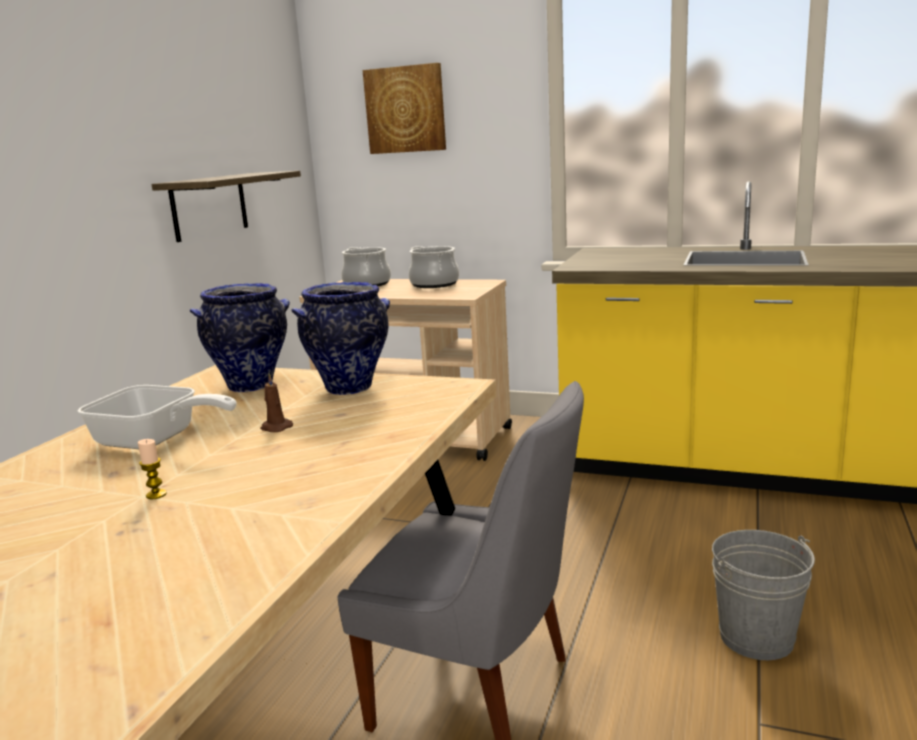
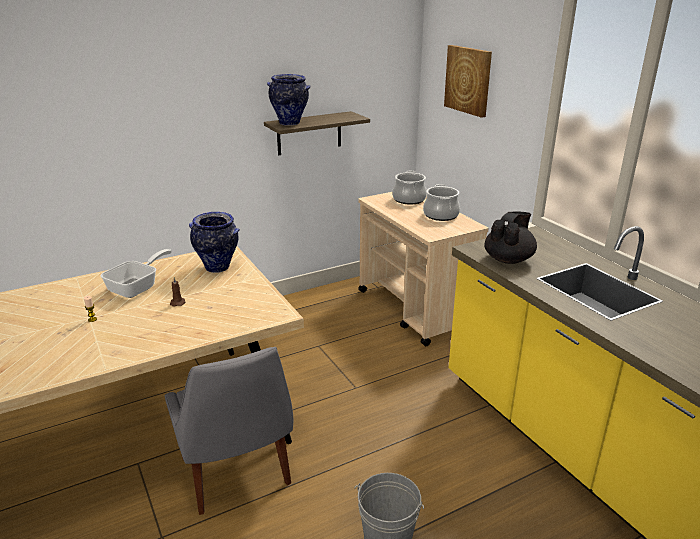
camera: 40 degrees right, 10 degrees up
(155, 440) = (138, 287): frying pan -> frying pan turned 120 degrees counterclockwise
(350, 388) = (243, 290): vase -> vase (290, 123)
(627, 263) = (508, 259): none -> black teapot

